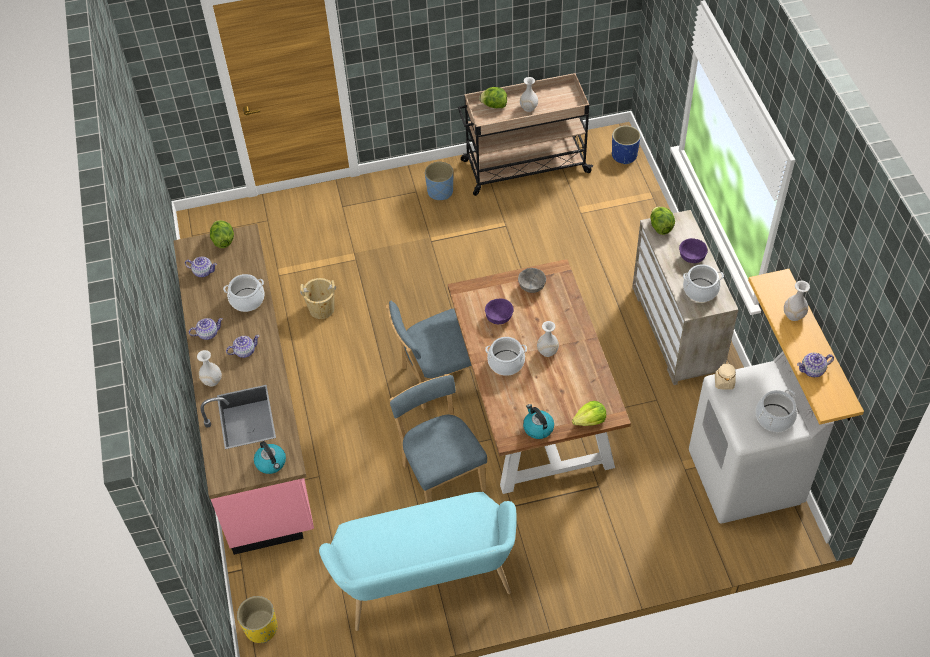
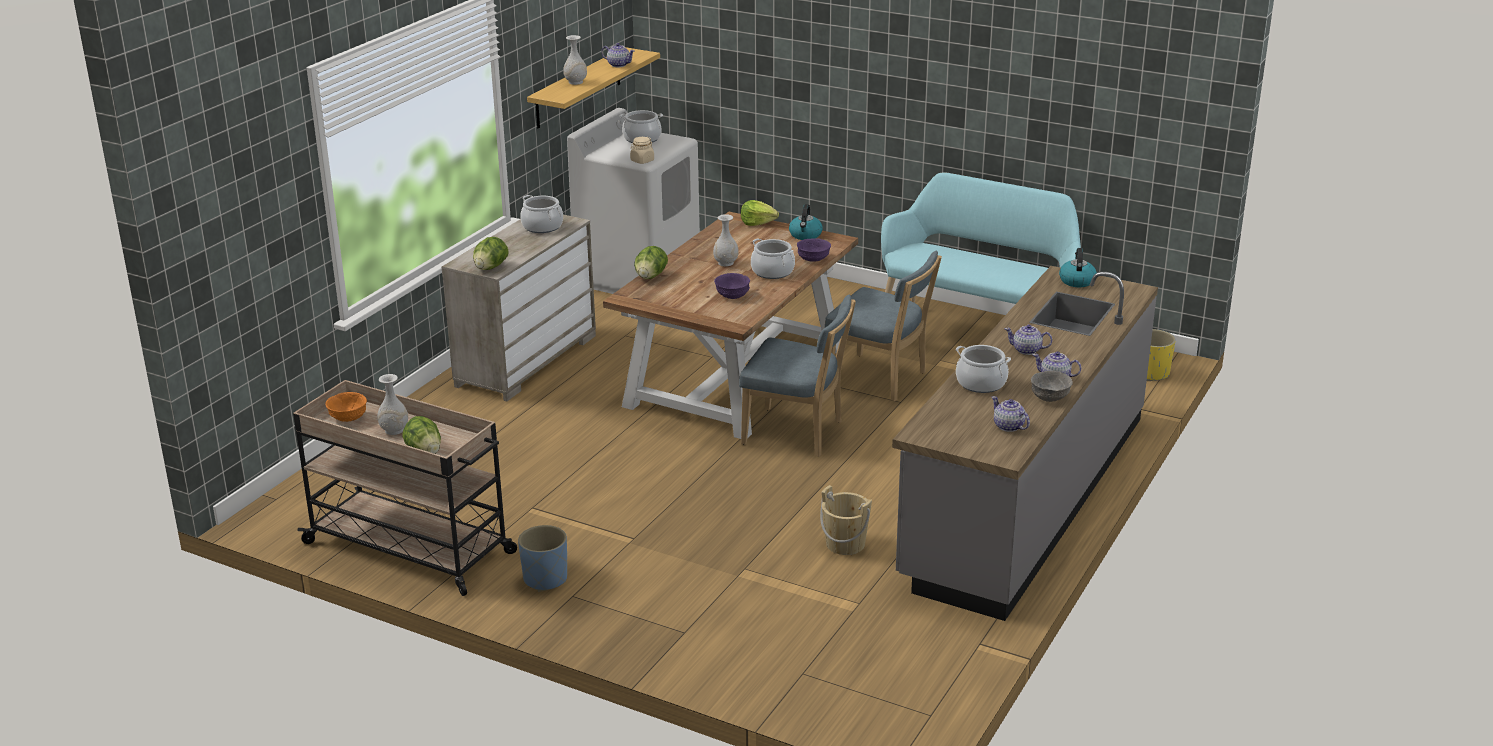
camera: 140 degrees left, 25 degrees down
(212, 380) = (1085, 346): white vase -> none
(223, 240) = (953, 442): lettuce -> lettuce (650, 277)
(255, 415) = (1024, 496): pink counter -> grey counter
(441, 474) = (880, 379): blue chair -> blue chair turned 75 degrees counterclockwise
(531, 286) = (668, 299): grey bowl -> grey bowl (1050, 397)
(562, 100) = (347, 418): none -> orange bowl
(624, 155) = (295, 496): blue planter -> none
(692, 257) = (506, 243): purple bowl -> purple bowl (813, 259)

